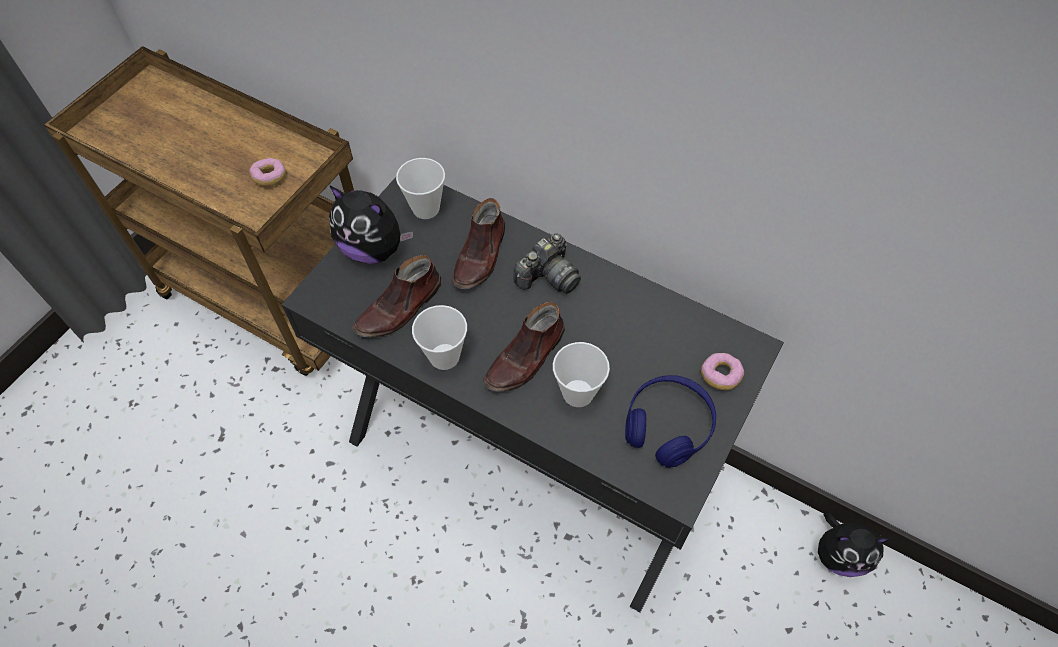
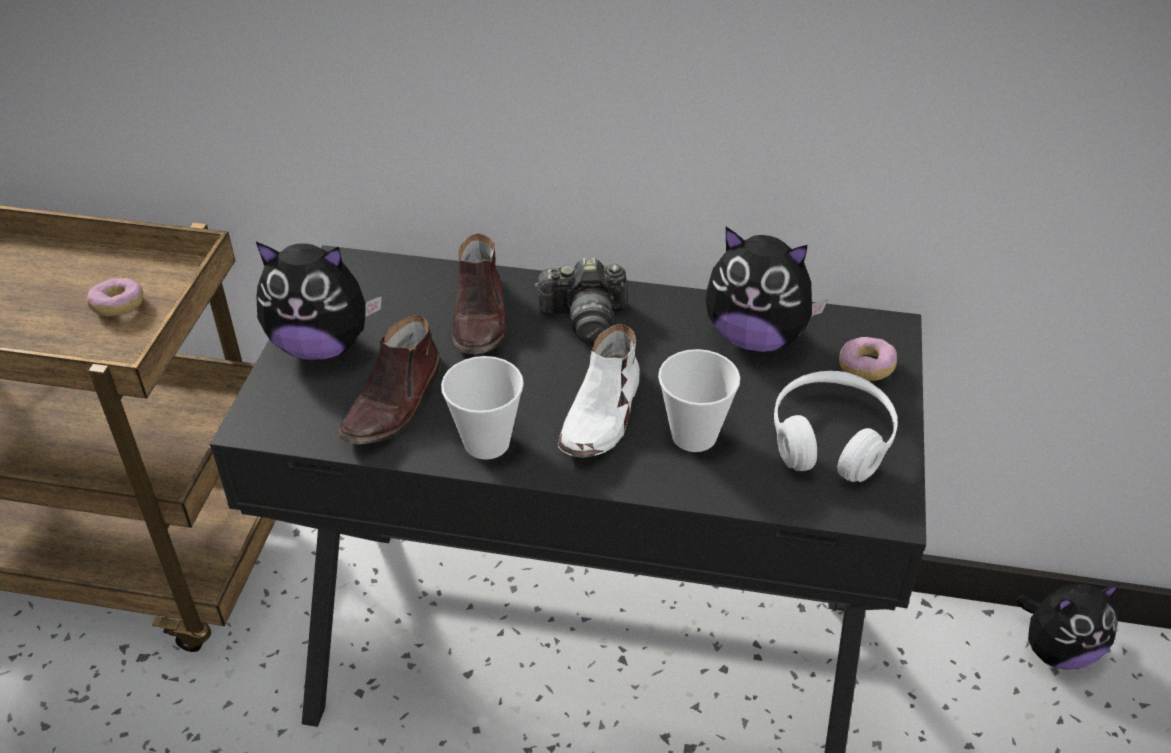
camera: 20 degrees left, 15 degrees down
(426, 208) = (376, 283): cup -> none
(526, 358) = (602, 414): brown shoe -> white shoe
(548, 276) = (584, 318): camera -> camera turned 60 degrees clockwise
(656, 326) = (756, 337): none -> plush toy
(668, 425) = (831, 439): blue headphones -> white headphones

